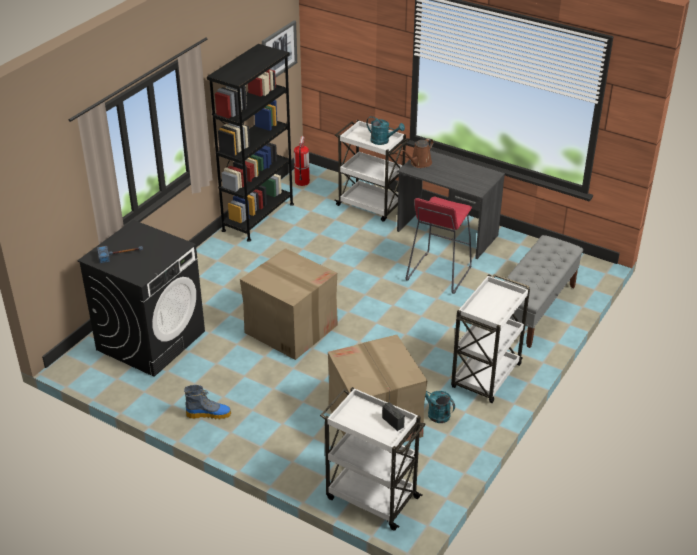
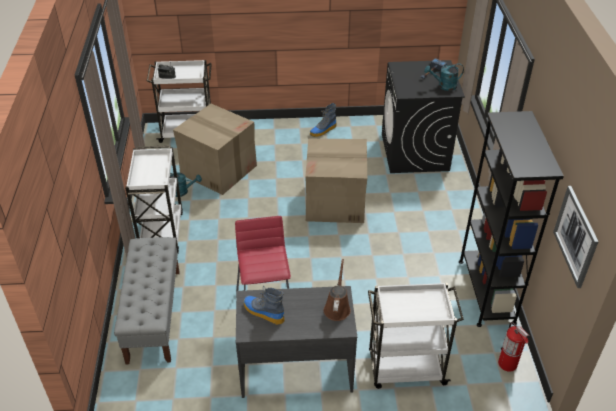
camera: 145 degrees right, 5 degrees up
(383, 141) = (400, 309): turquoise watering can -> turquoise watering can (444, 86)
(473, 179) = (263, 312): none -> boot

